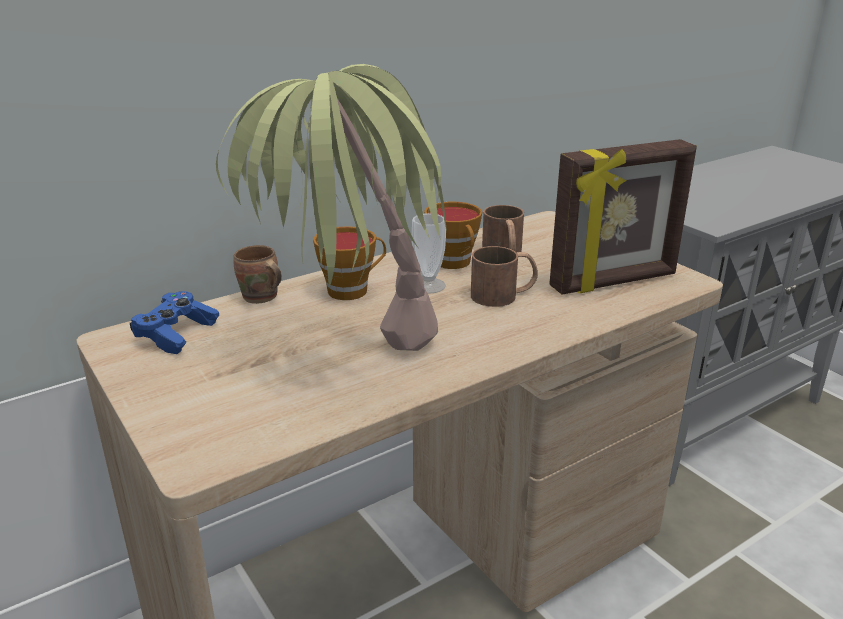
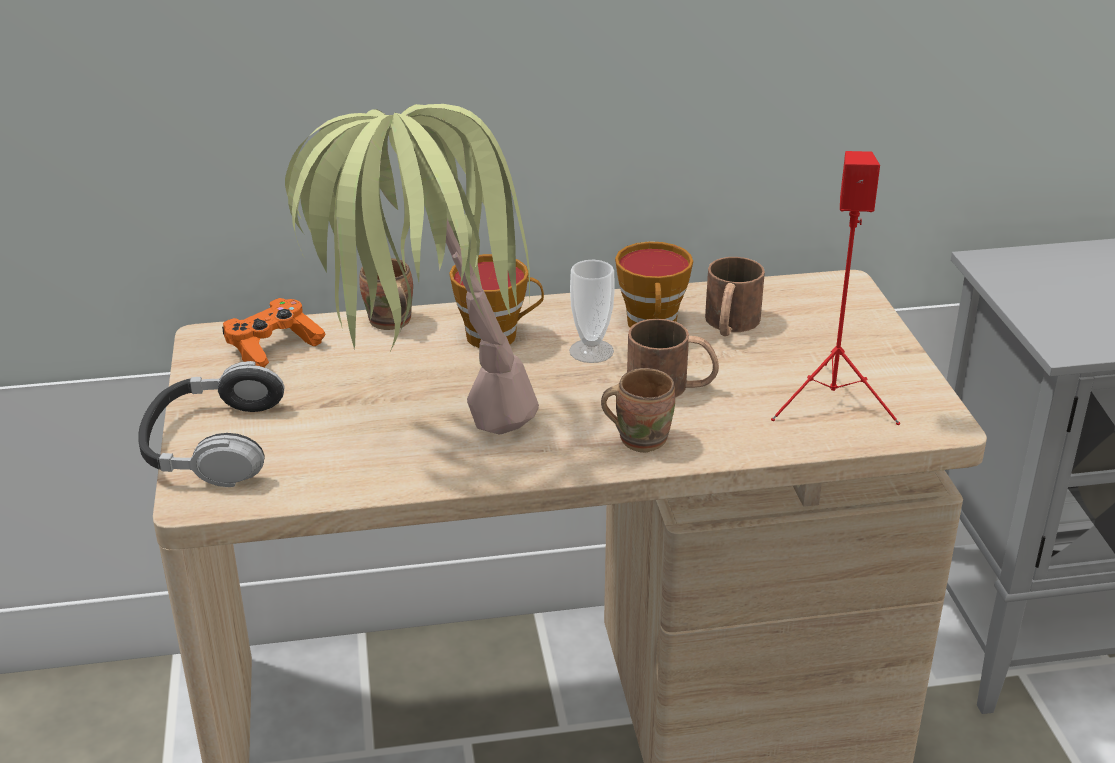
camera: 25 degrees right, 5 degrees up
(176, 416) = (212, 443): none -> headphones
(177, 334) = (273, 348): blue game controller -> orange game controller
(516, 331) = (640, 438): none -> brown mug
(614, 282) = (833, 402): picture frame -> red speaker

